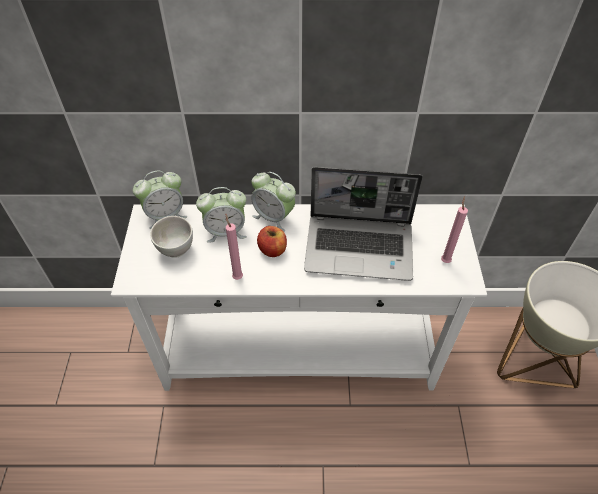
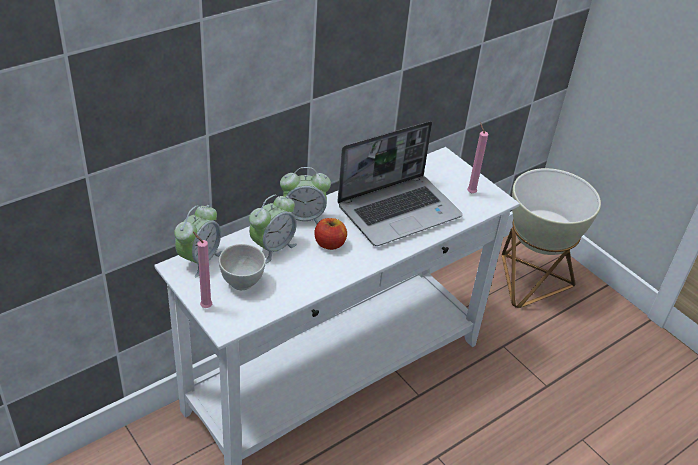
camera: 40 degrees left, 10 degrees down
(237, 276) = (321, 277): pink candle -> pink candle (204, 306)

